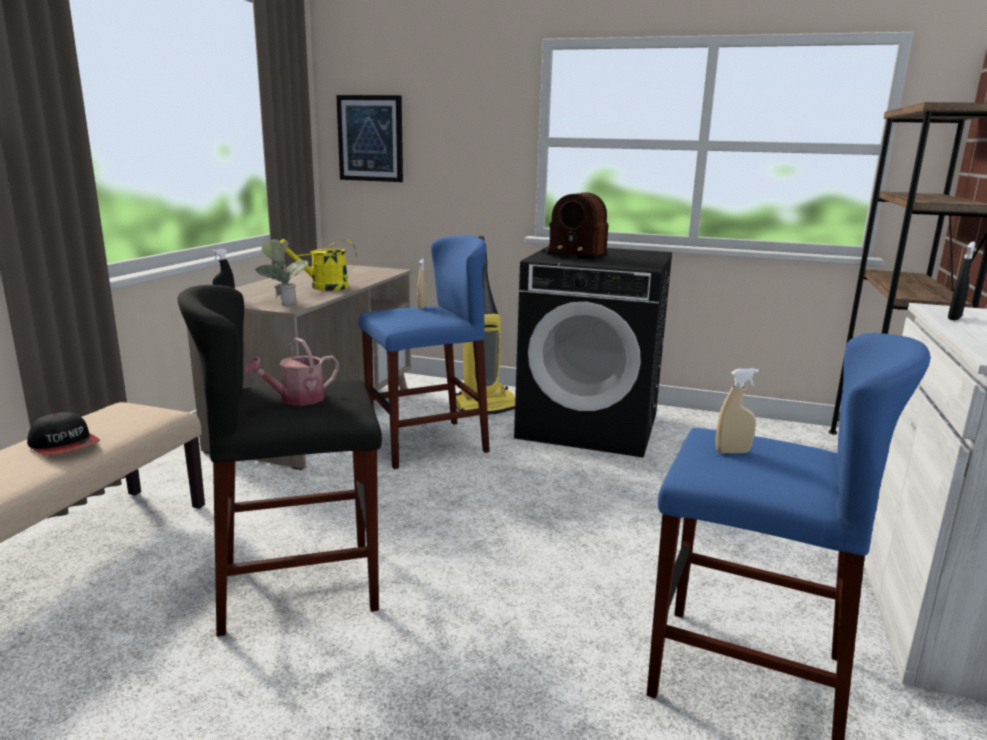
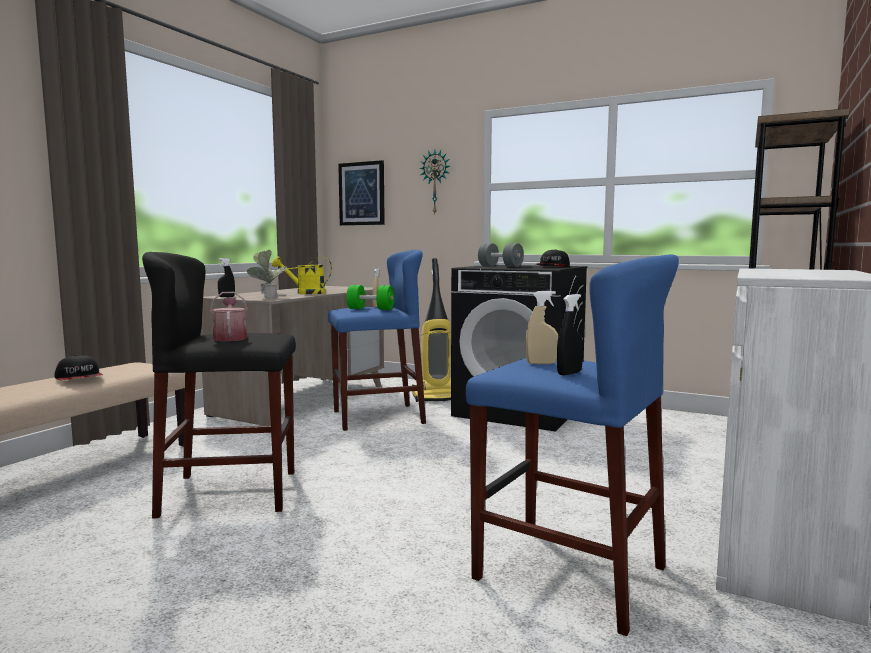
camera: 10 degrees right, 10 degrees down
(296, 399) = (230, 337): watering can -> watering can turned 105 degrees clockwise
(419, 315) = (370, 309): none -> green dumbbell
(474, 130) = (436, 182): none -> wall clock
(573, 254) = (500, 266): radio -> grey dumbbell
(641, 259) = (553, 267): none -> cap
(954, 318) = (764, 270): black spray bottle -> black spray bottle (569, 373)

